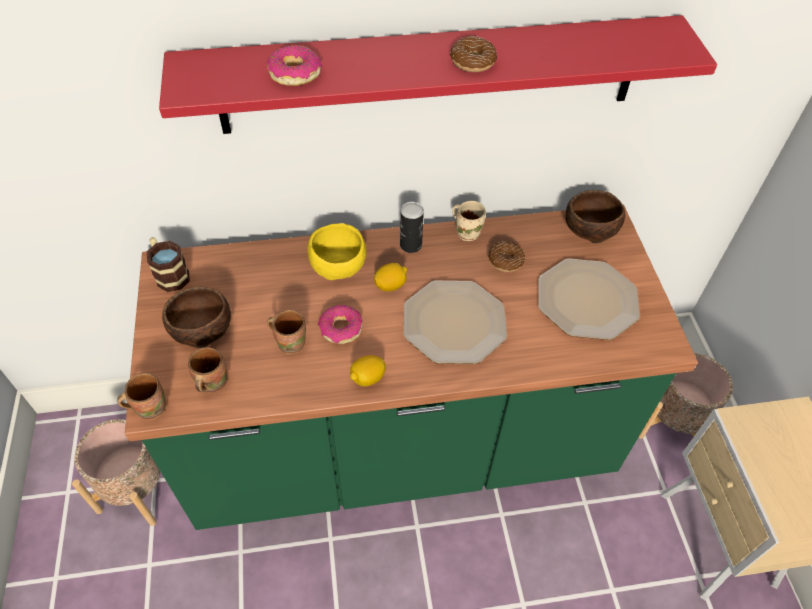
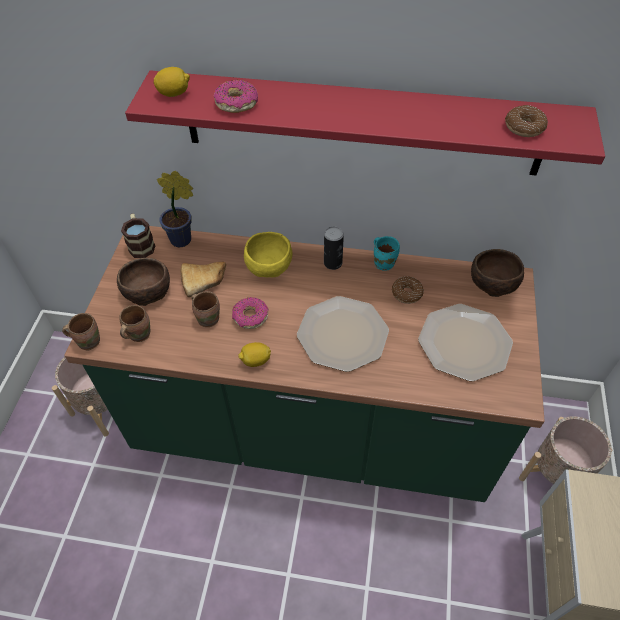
camera: 20 degrees right, 0 degrees up
(222, 257) = (184, 240): none -> potted plant
(270, 300) = (206, 281): none -> bread
(390, 285) = (303, 291): lemon -> lemon (174, 93)
(467, 232) = (384, 262): beige mug -> turquoise mug
(472, 61) = (383, 117): donut -> donut (524, 127)

